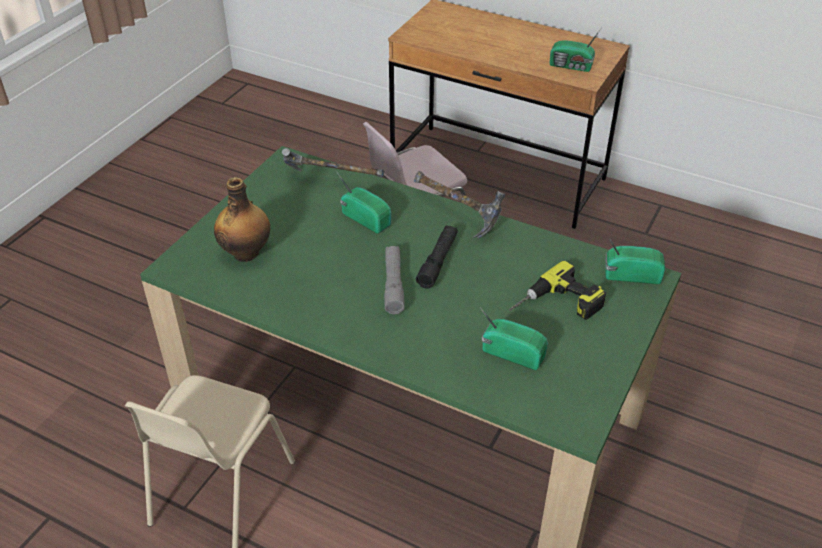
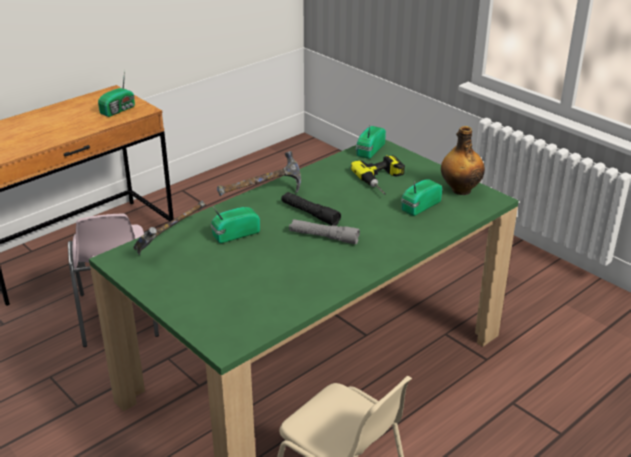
camera: 70 degrees left, 10 degrees down
(246, 253) = (235, 301): bottle -> bottle (460, 190)

